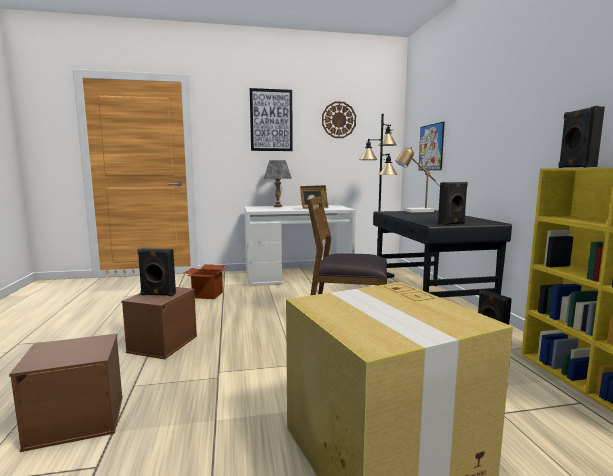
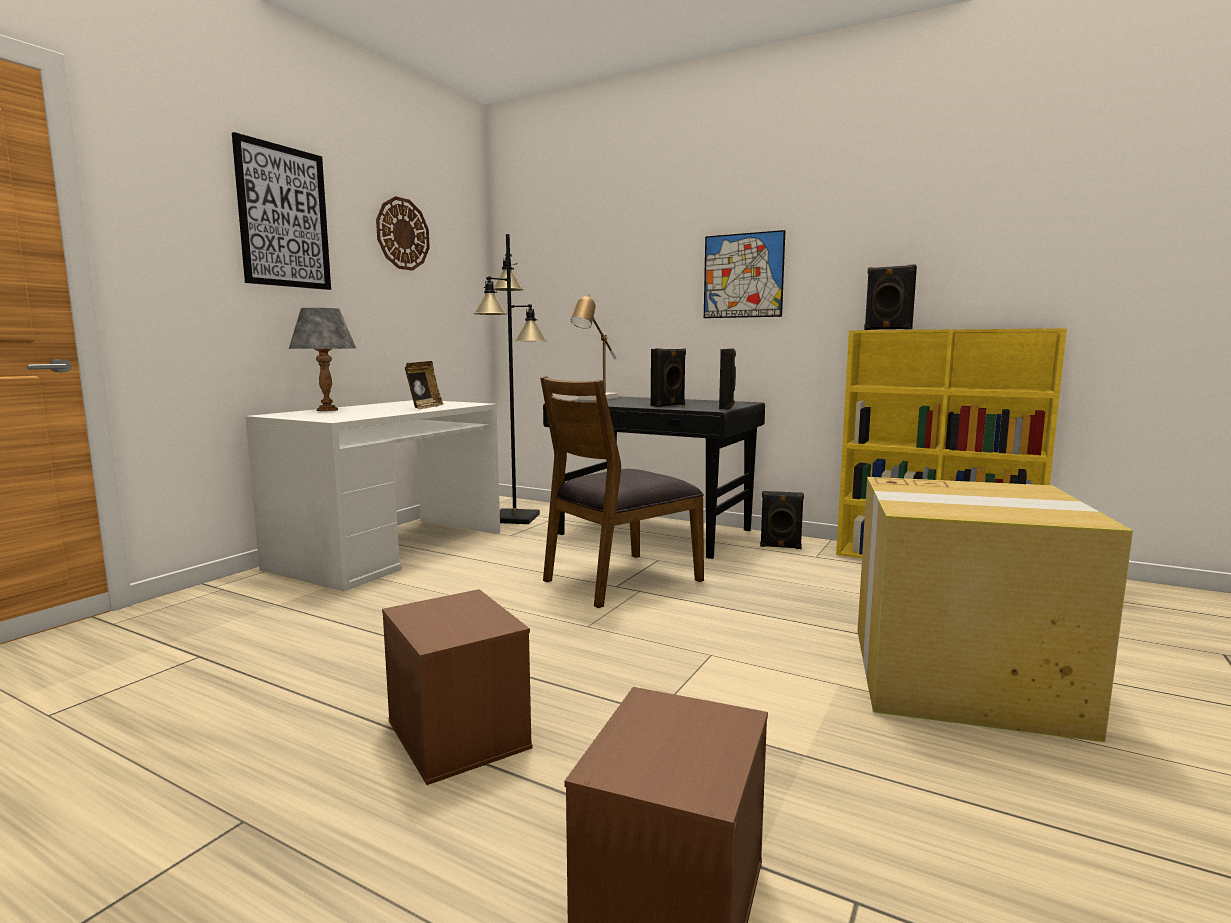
camera: 50 degrees left, 0 degrees up
(157, 294) = (453, 619): black speaker -> black speaker (669, 405)
(208, 295) = (297, 632): cardboard box -> none
(431, 147) = (574, 297): picture -> picture (743, 275)

